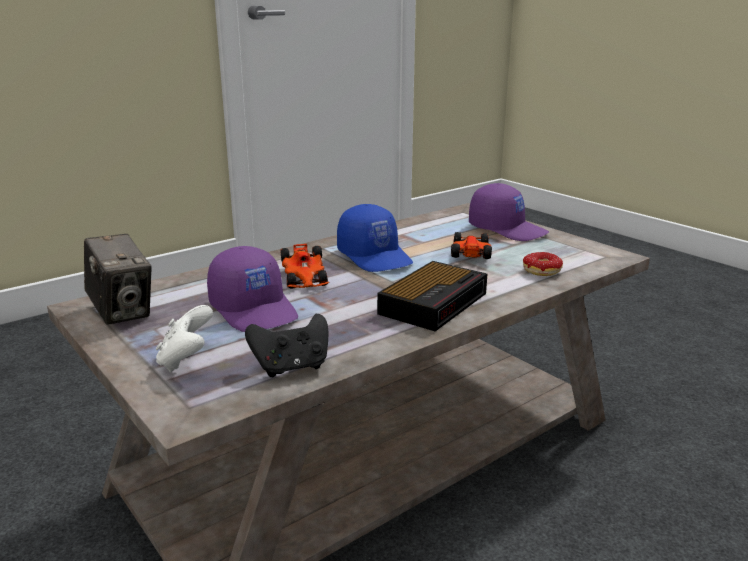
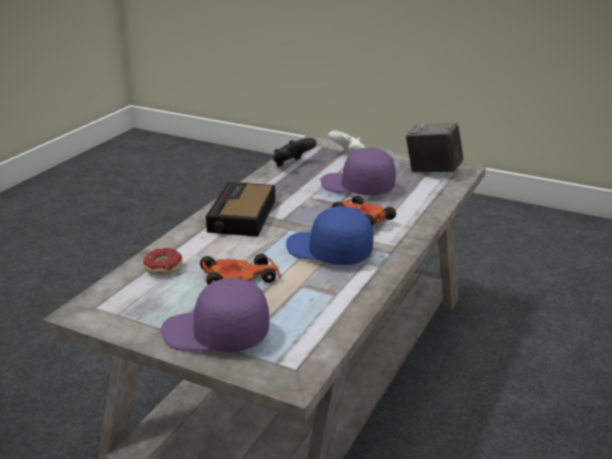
camera: 155 degrees right, 5 degrees up
(470, 253) = (241, 278): toy car -> toy car turned 90 degrees counterclockwise

